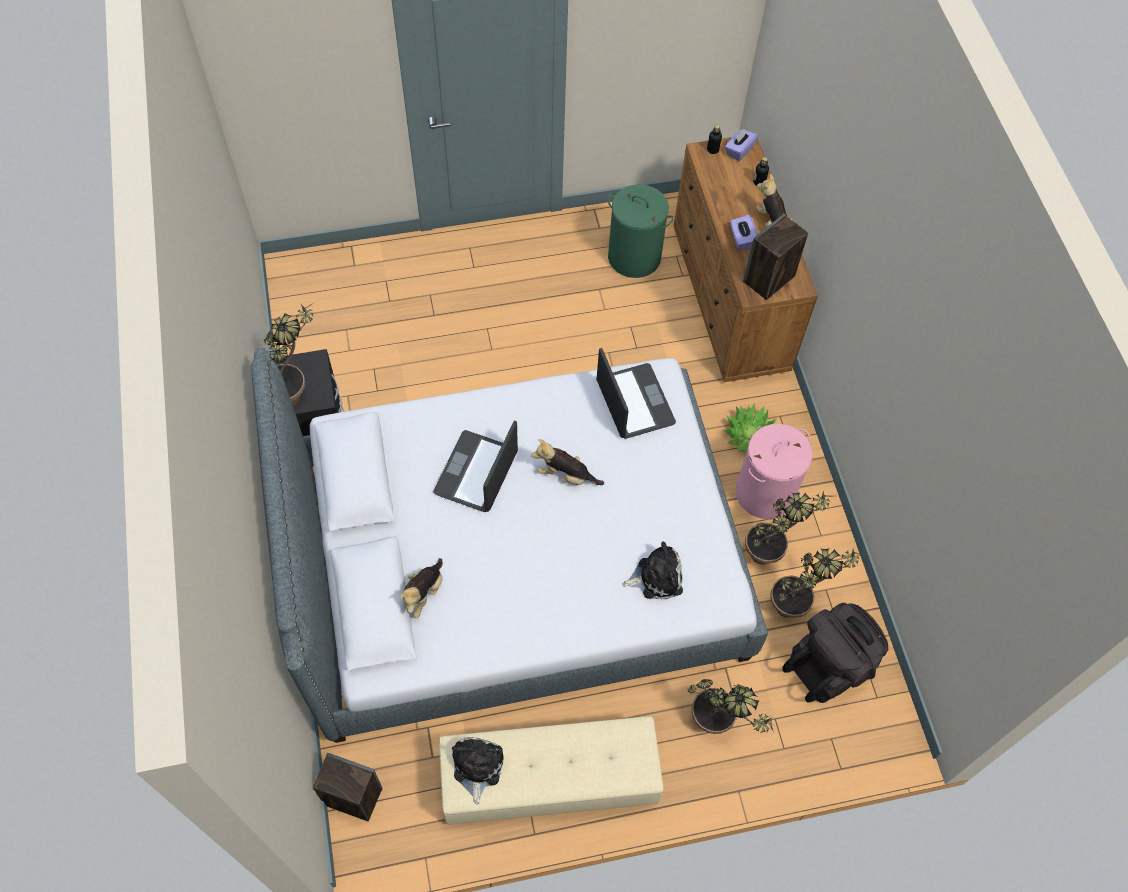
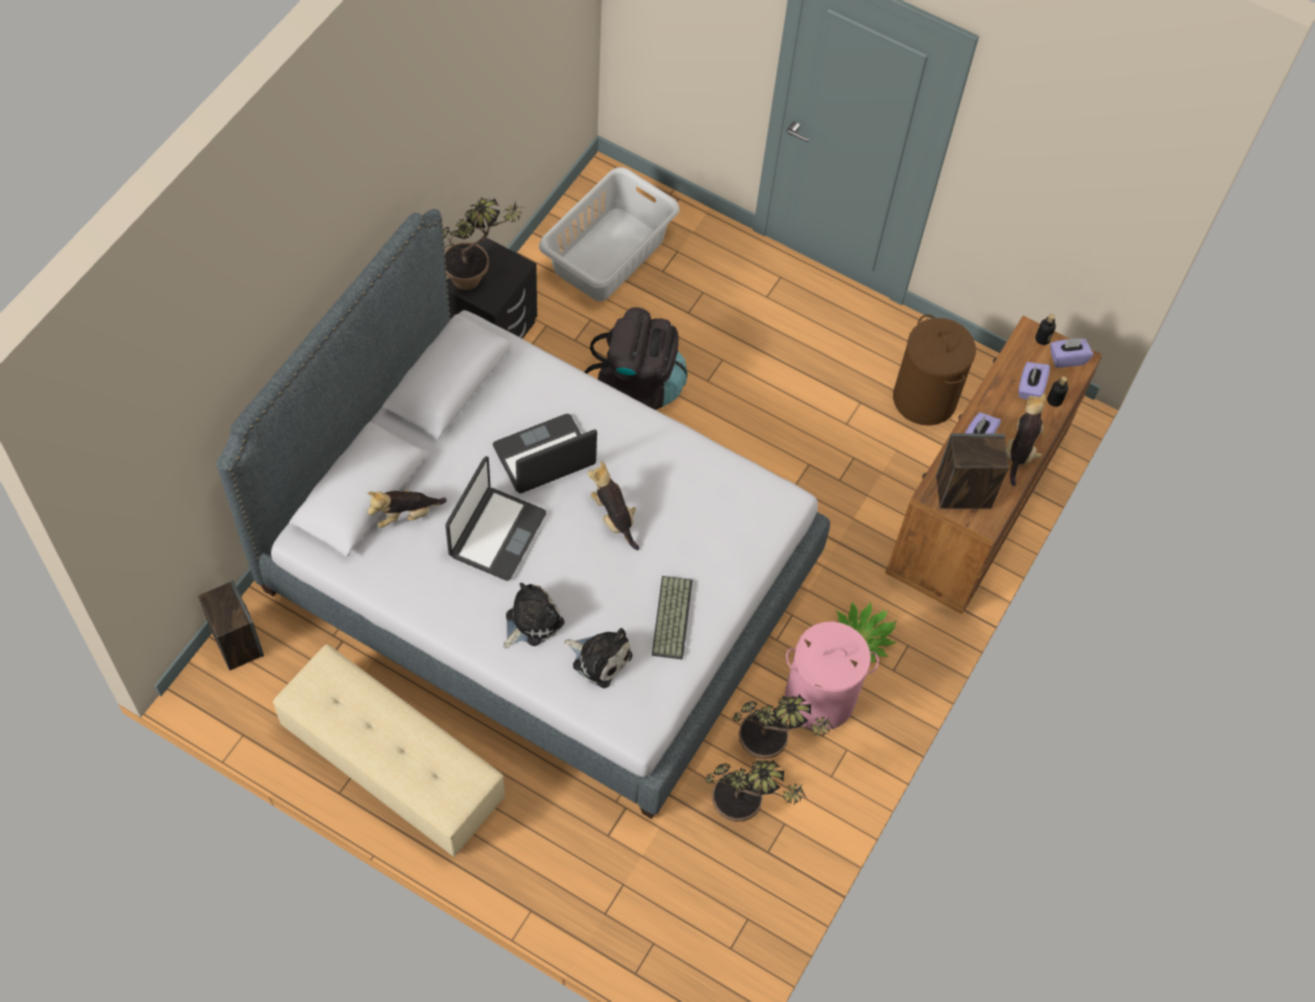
camera: 40 degrees right, 0 degrees up
(342, 316) = (609, 255): none -> grey laundry basket
(477, 767) = (328, 689): plush toy -> plush toy (531, 621)
(634, 257) = (925, 399): green laundry basket -> brown laundry basket
(634, 402) = (736, 505): laptop -> laptop (496, 534)
(671, 509) = (670, 616): none -> keyboard
(718, 726) = (569, 847): potted plant -> none
(737, 185) = (1030, 388): none -> purple tissue box
(830, 666) = (717, 886): black backpack -> black backpack (637, 385)

